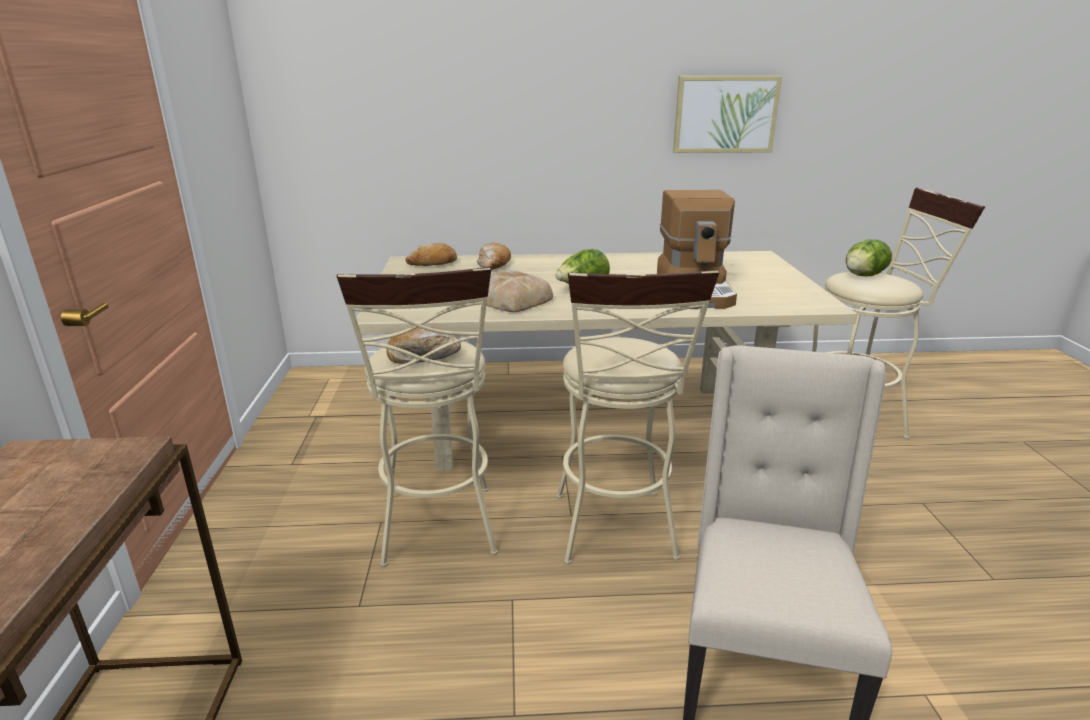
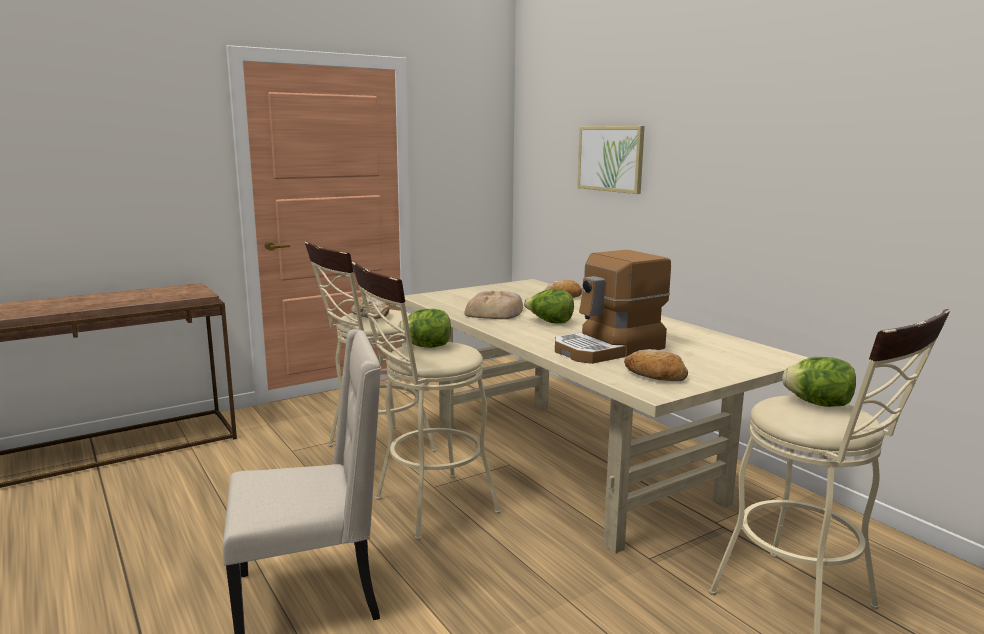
camera: 60 degrees right, 10 degrees down
(432, 263) = (535, 287): bread -> bread (655, 376)
(608, 354) = (427, 346): none -> lettuce
(725, 114) = (833, 193): picture -> picture (610, 158)

